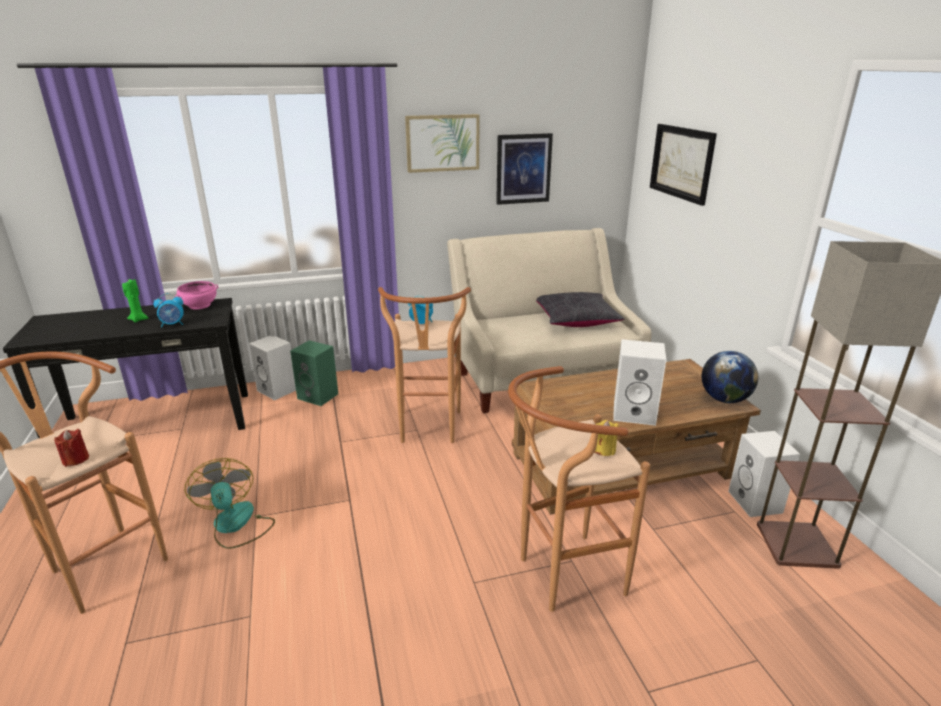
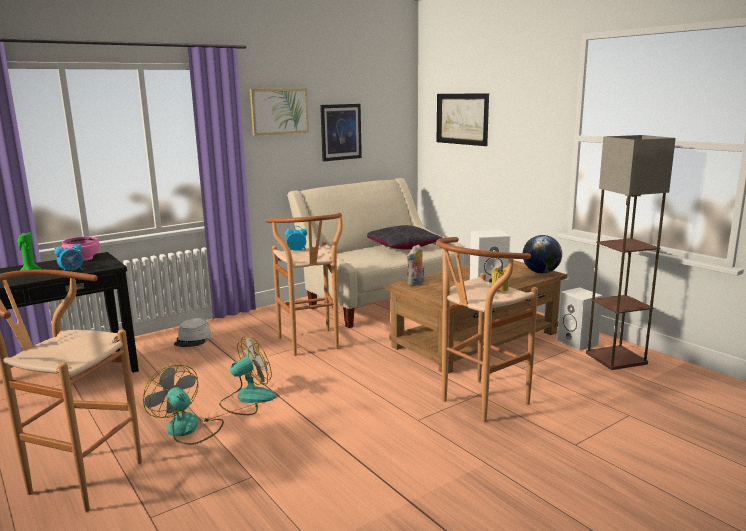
camera: 20 degrees left, 10 degrees down
(75, 459) = (83, 354): red candle -> none
(278, 390) = (149, 342): white speaker -> none
(316, 496) = (247, 399): none -> fan
(319, 396) = (193, 339): green speaker -> grey hat
(547, 390) = (416, 284): none -> plush toy

